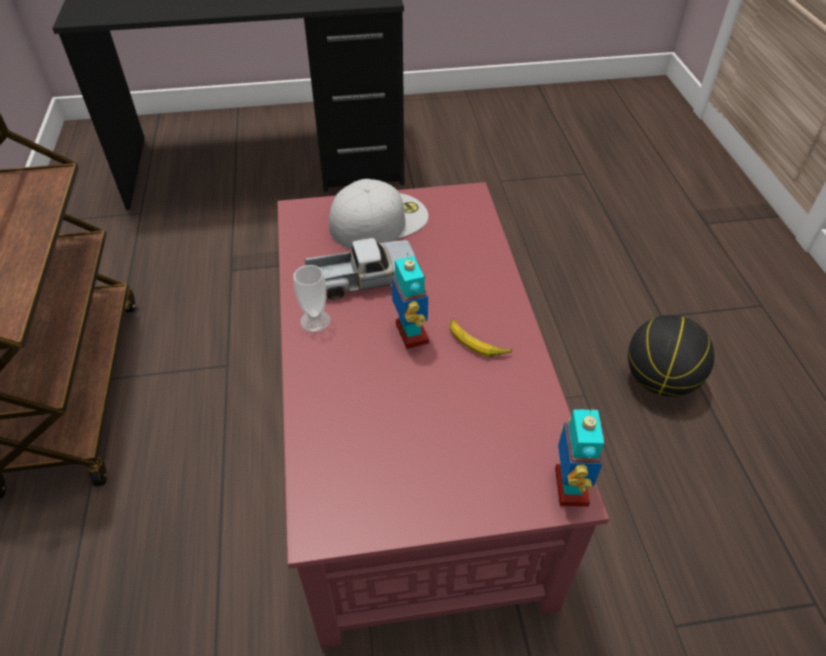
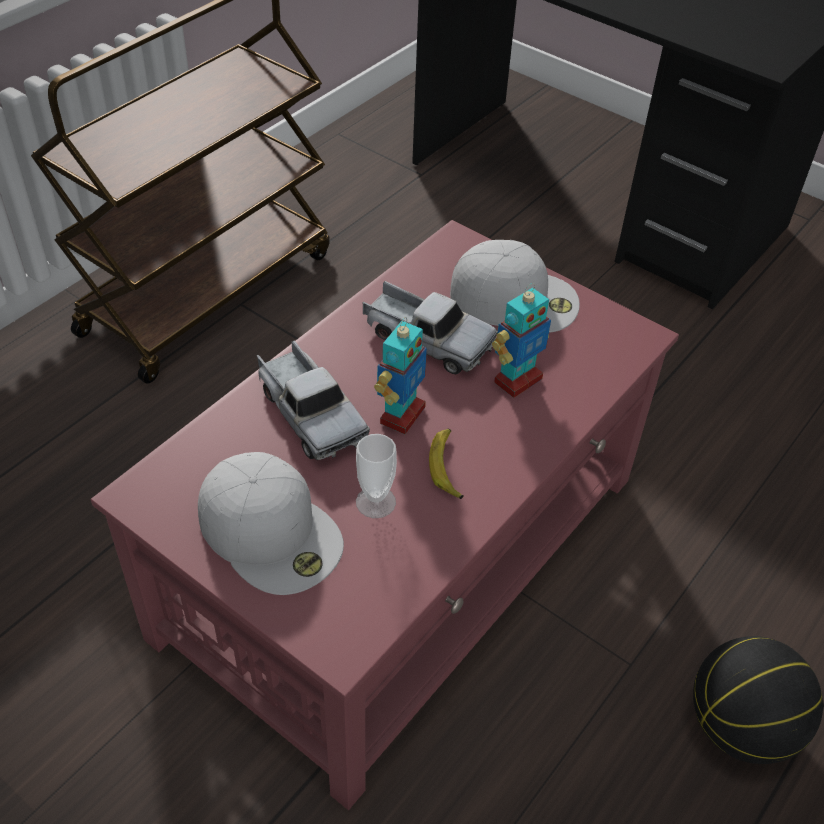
camera: 45 degrees right, 0 degrees up
(315, 321) = (341, 344): cup -> cup (375, 502)
(356, 378) = (309, 413): none -> toy truck
(436, 467) = (271, 531): none -> white cap
(569, 487) = (349, 643): toy robot -> toy robot (517, 380)

